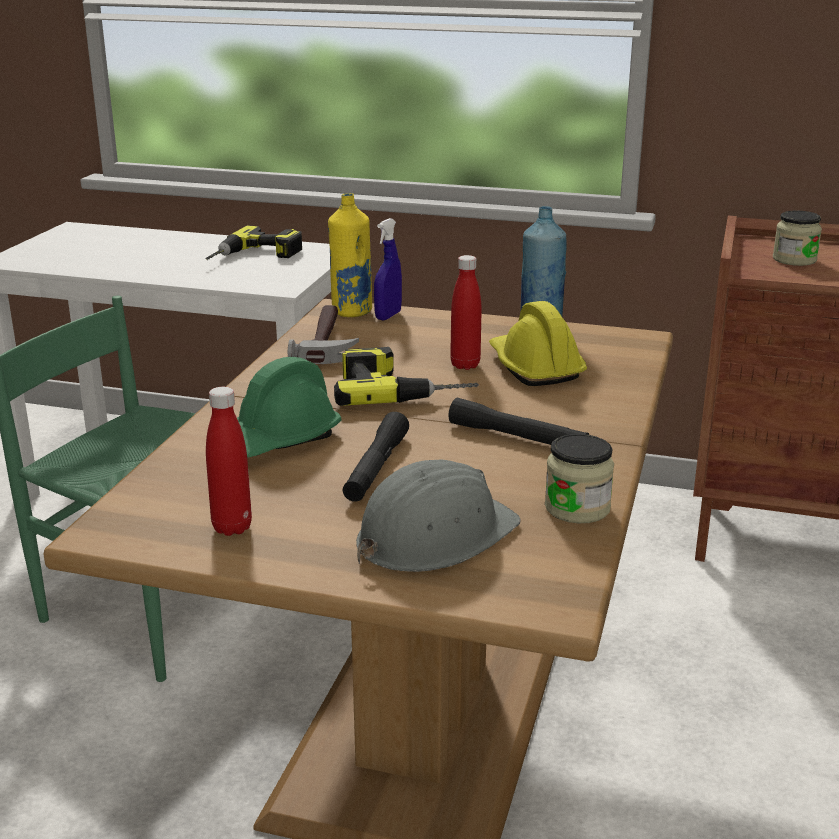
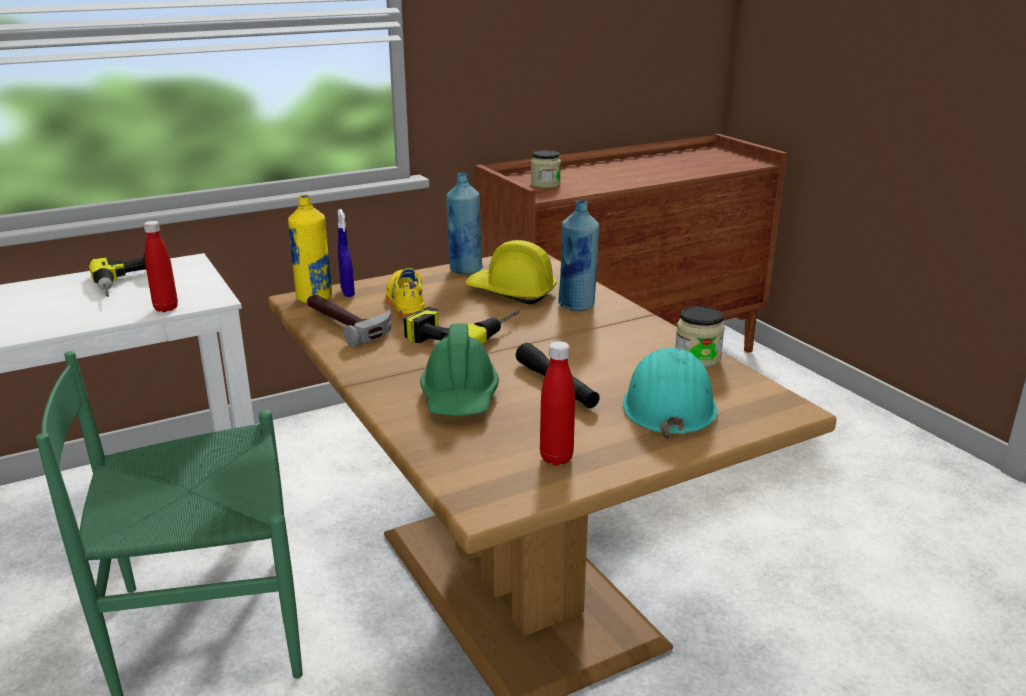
camera: 45 degrees left, 0 degrees up
(411, 343) = (405, 304): none -> yellow shoe
(434, 536) = (668, 405): grey hard hat -> turquoise hard hat
(465, 365) = (468, 306): red bottle -> red bottle (166, 308)
(517, 438) = (591, 335): black flashlight -> none
(572, 404) = (577, 305): none -> blue bottle

